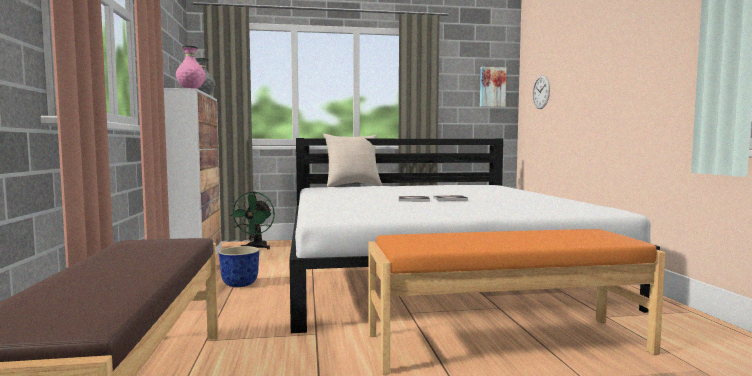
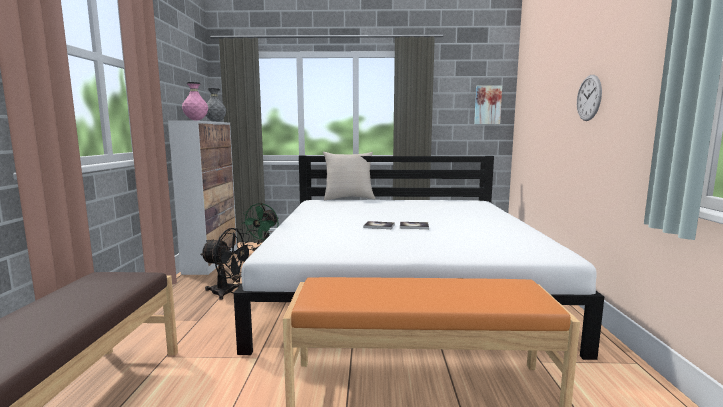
camera: 10 degrees right, 5 degrees up
(239, 284) = (228, 292): planter -> black fan
(541, 92) = (531, 112): wall clock -> wall clock (589, 98)

